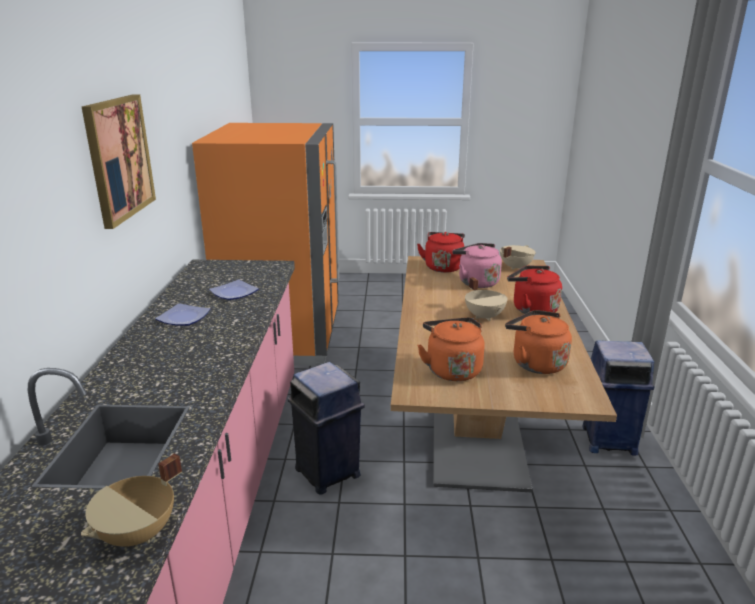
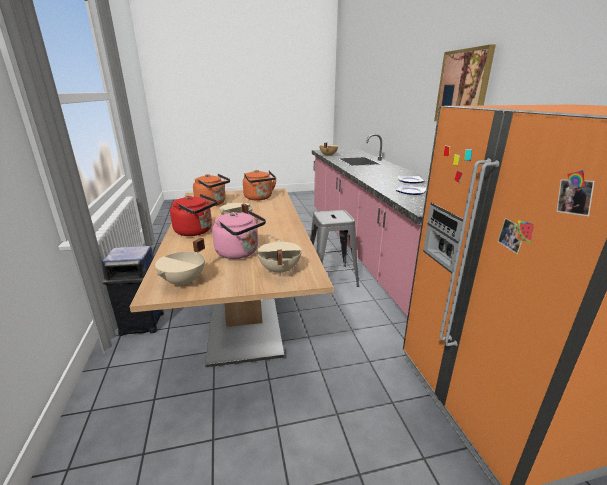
camera: 165 degrees right, 0 degrees up
(328, 473) = (330, 277): blue trash can -> grey stool
(443, 267) = (279, 270): red kettle -> beige cooking pot

